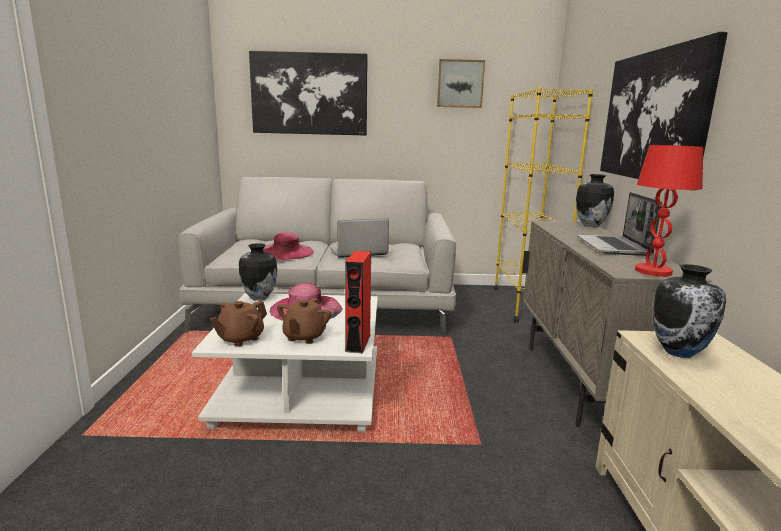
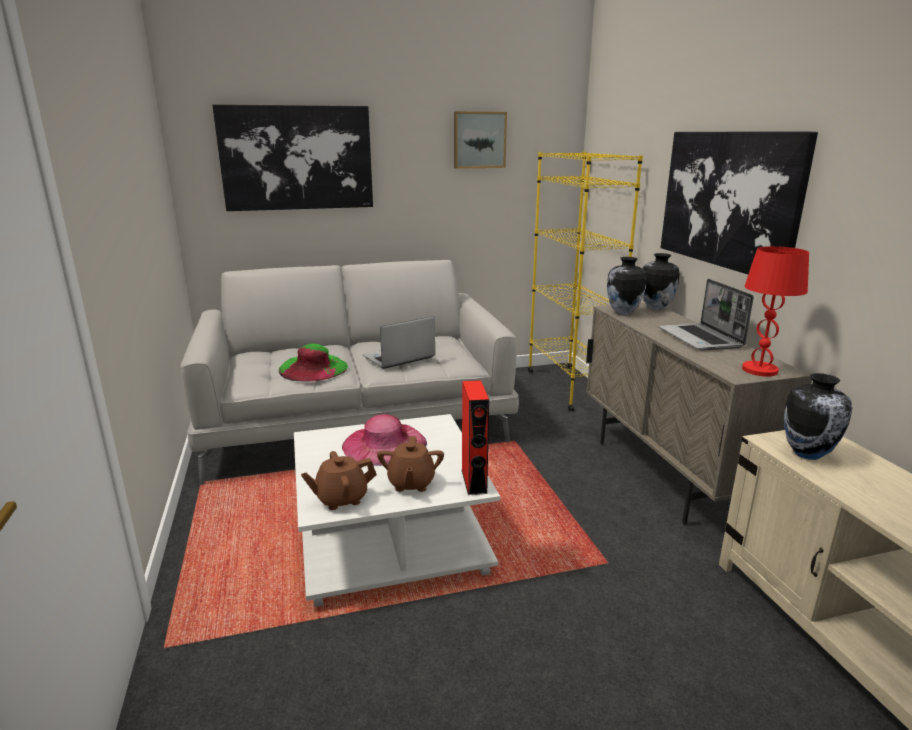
camera: 15 degrees left, 5 degrees up
(240, 339) = (341, 499): brown teapot -> brown teapot turned 45 degrees clockwise
(259, 298) = (317, 437): vase -> vase (623, 313)
(286, 252) = (313, 368): pink hat -> green hat

